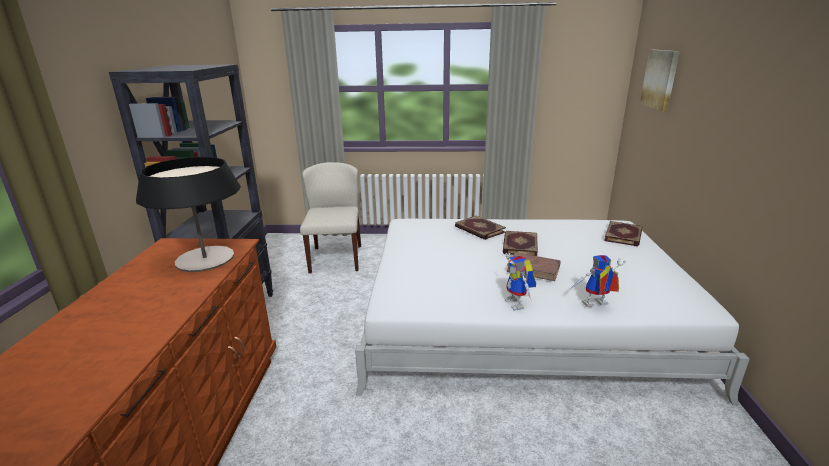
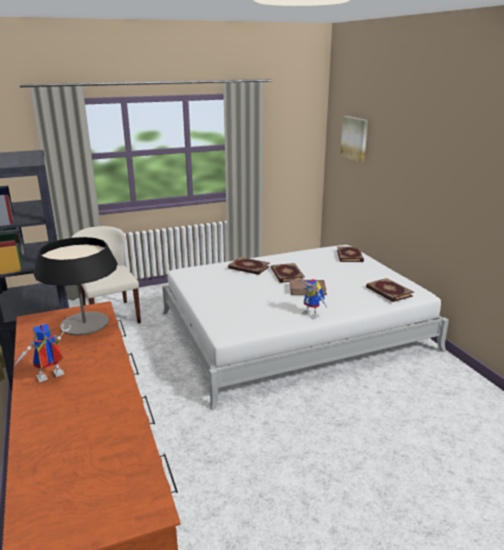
camera: 25 degrees left, 0 degrees up
(594, 305) = (360, 305): toy robot -> toy robot (49, 378)
(650, 295) = (388, 292): none -> book

